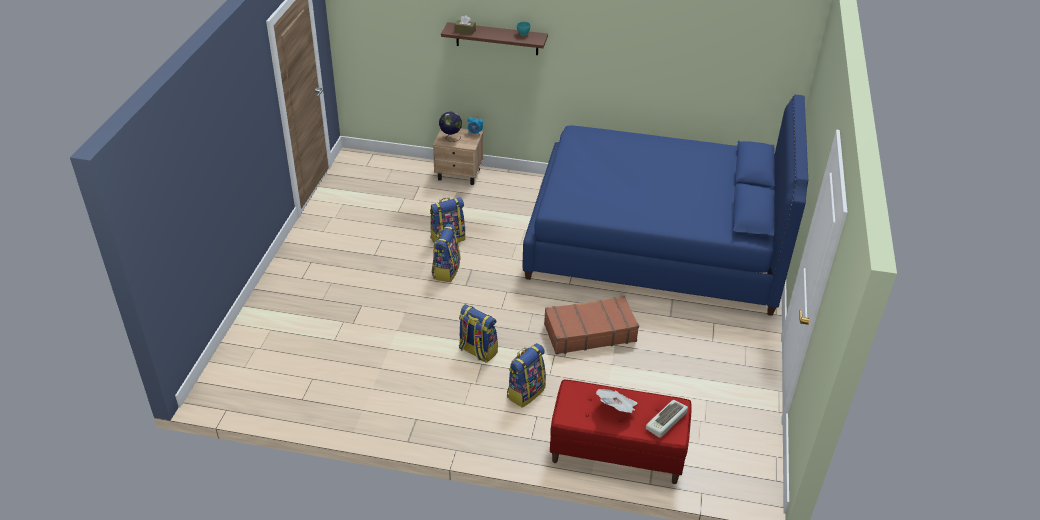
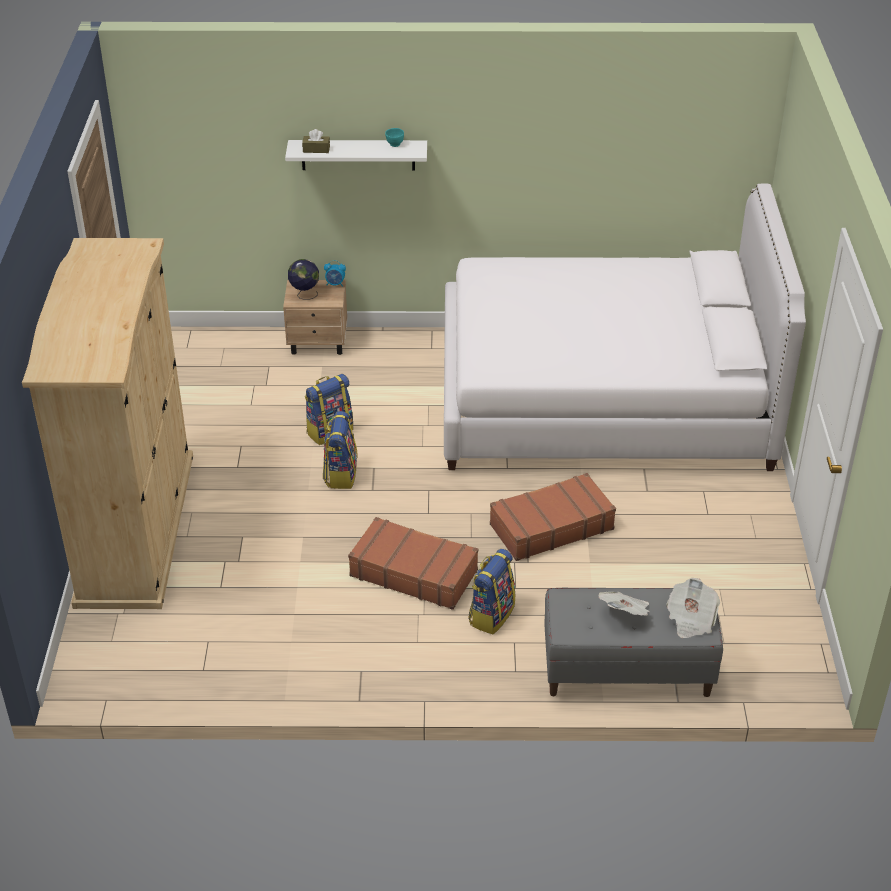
camera: 10 degrees left, 0 degrees up
(288, 288) = (135, 528): none -> beige wardrobe
(477, 351) = (414, 572): backpack -> brown suitcase
(497, 39) = (358, 155): brown shelf -> white shelf
(616, 452) = (626, 670): red bench -> grey bench
(655, 242) = (602, 398): blue bed -> white bed
(667, 421) = (690, 619): keyboard -> newspaper

